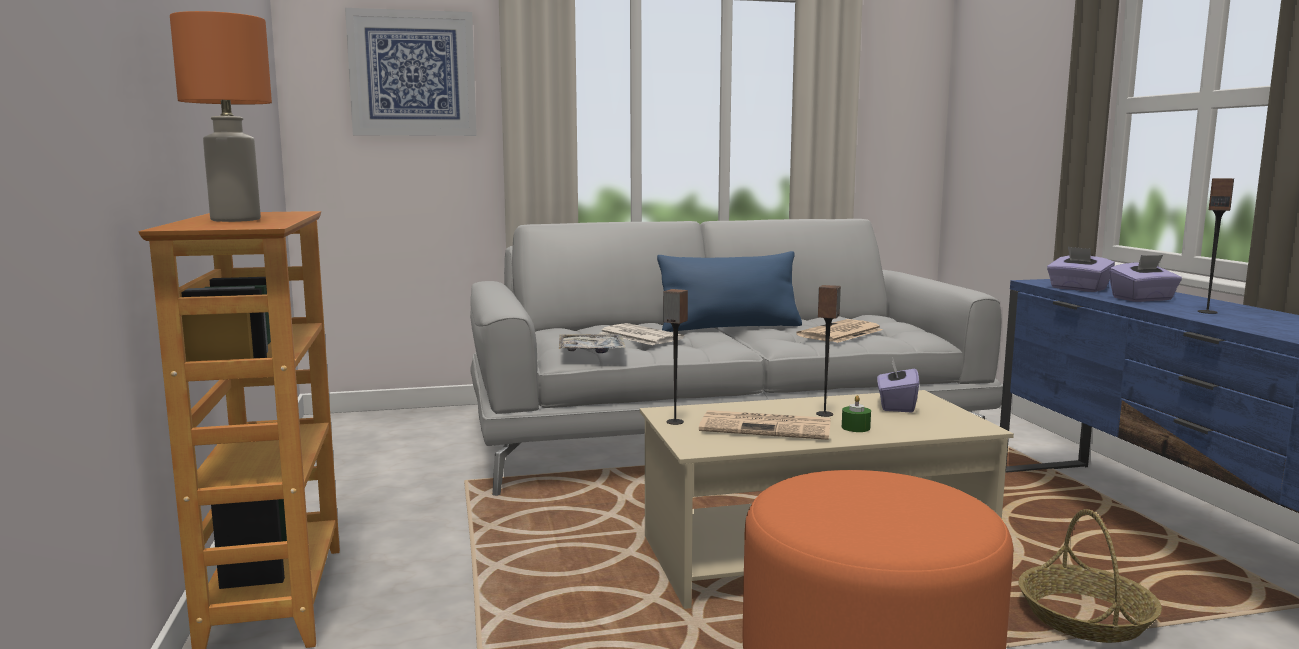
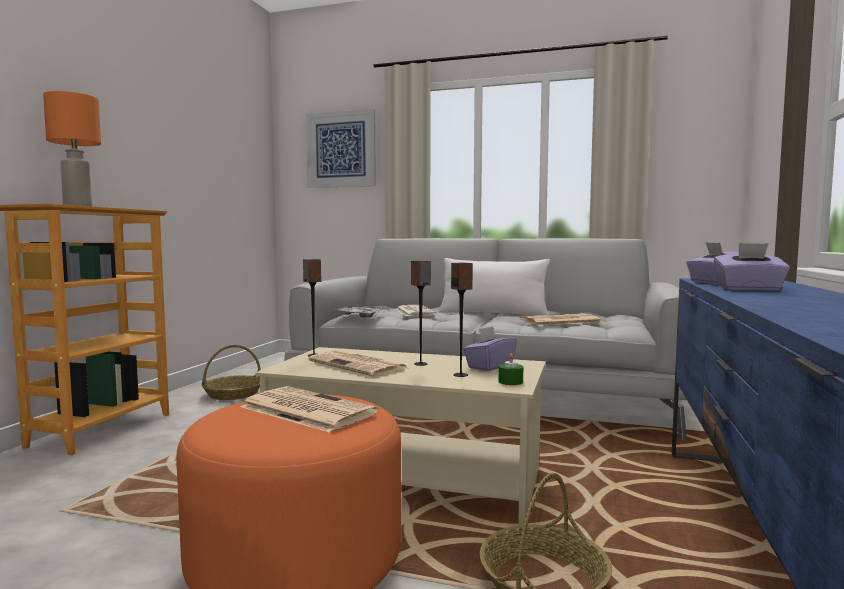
camera: 30 degrees right, 5 degrees down
(376, 498) = (233, 394): none -> basket
(730, 327) = (493, 313): blue pillow -> white pillow
(855, 427) = (416, 373): green candle -> green candle (510, 382)
(872, 494) = (305, 410): none -> newspaper
(1207, 312) = (775, 297): speaker -> speaker (461, 375)

